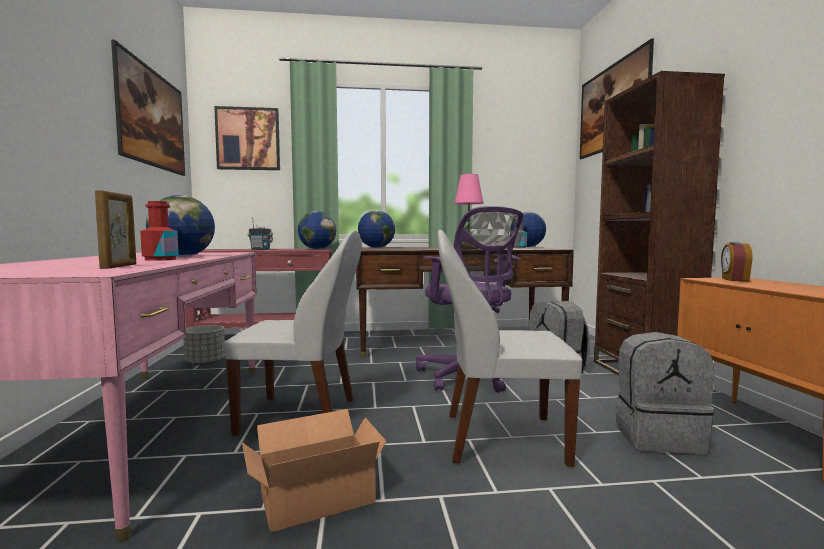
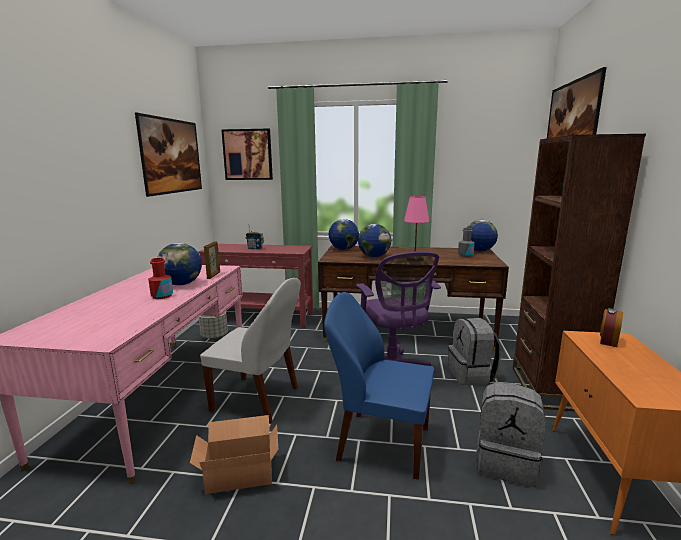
camera: 15 degrees right, 10 degrees up
(119, 266) = (127, 320): picture frame -> picture frame (214, 275)
(317, 249) = (297, 249): globe -> globe (374, 256)
(499, 438) = (381, 442): white chair -> blue chair

